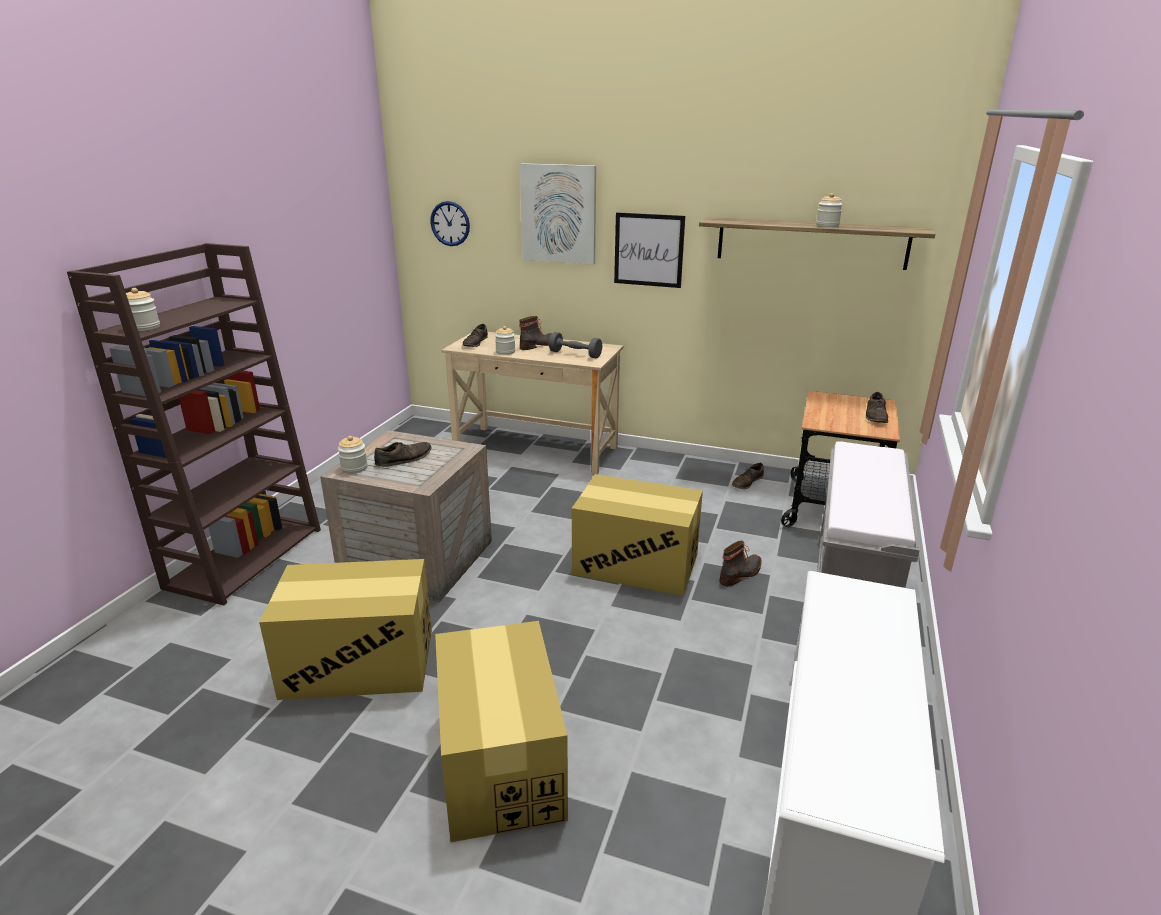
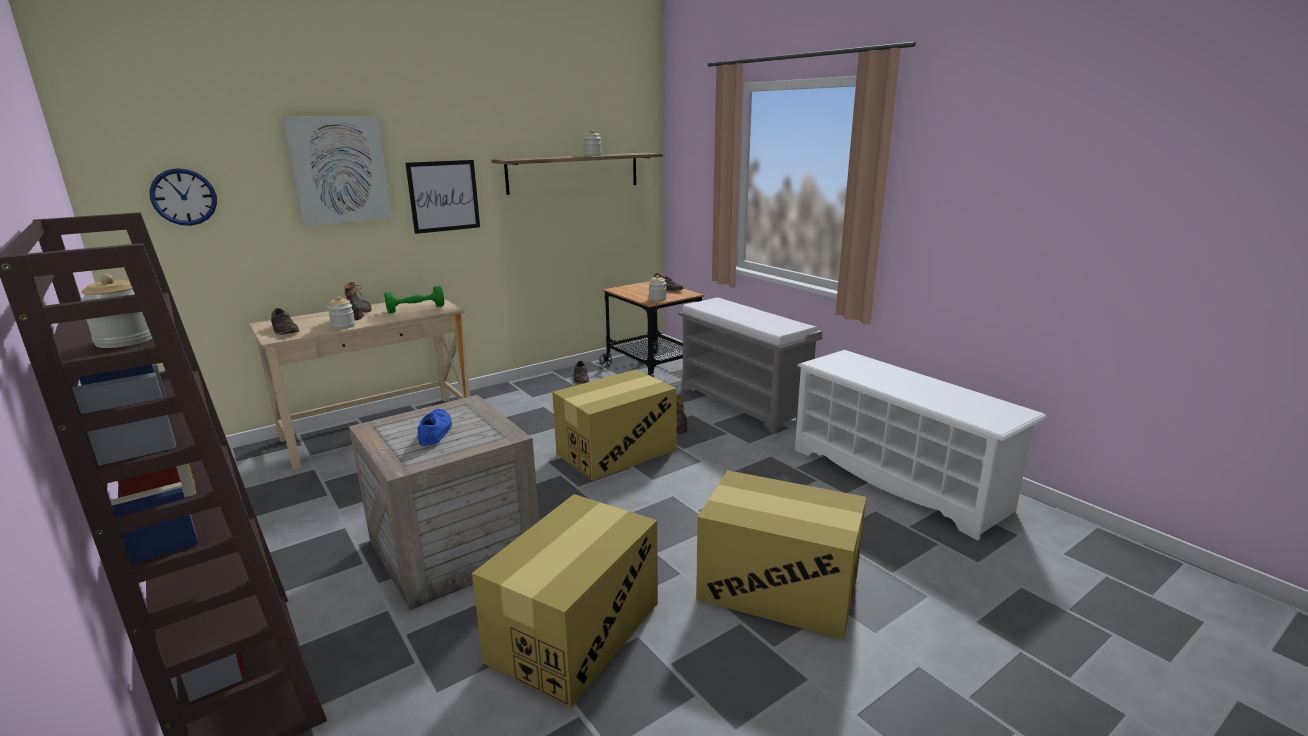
camera: 55 degrees left, 5 degrees down
(354, 468) = (406, 459): jar -> jar (657, 299)
(404, 459) = (435, 432): brown shoe -> blue shoe
(575, 354) = (416, 309): grey dumbbell -> green dumbbell

